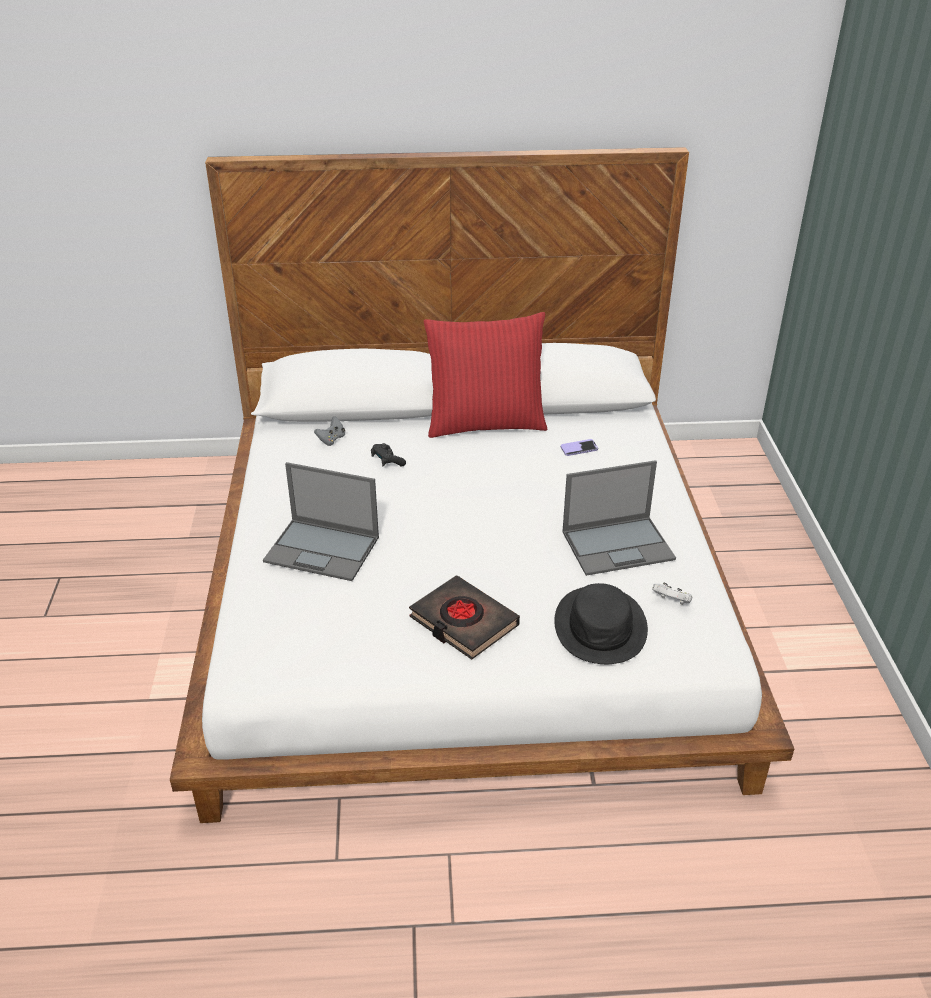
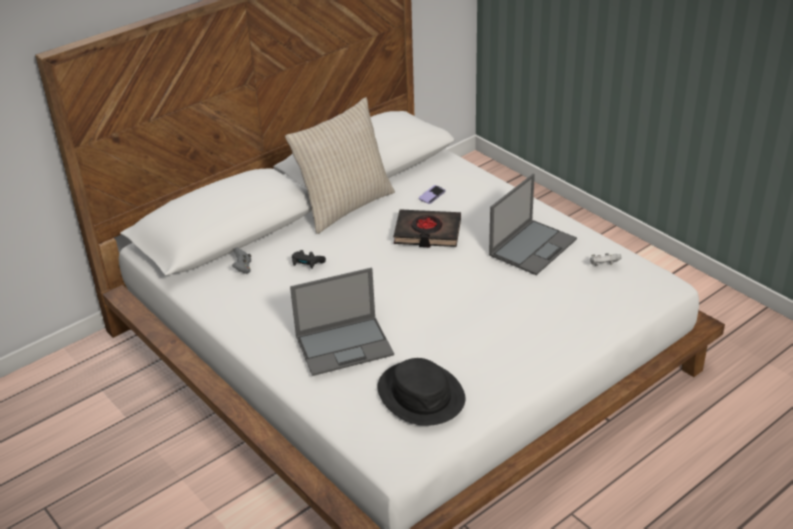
camera: 35 degrees left, 0 degrees up
(463, 622) = (497, 343): black book -> black book (427, 233)
(485, 423) = (345, 206): red pillow -> beige pillow
(600, 626) = (581, 301): black hat -> black hat (421, 394)

